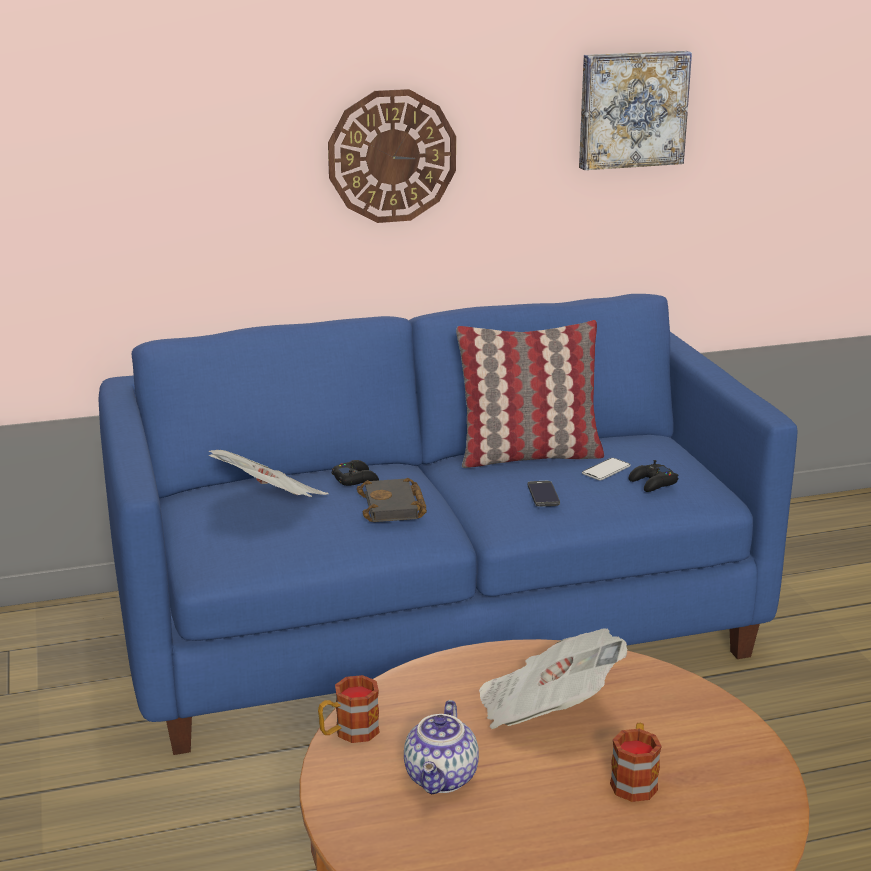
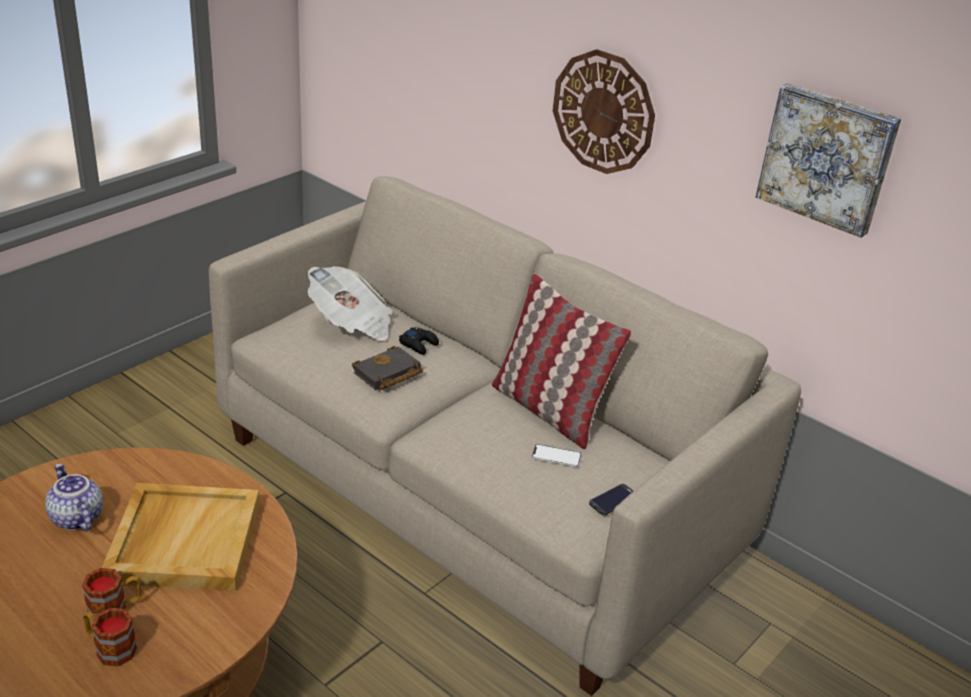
camera: 55 degrees right, 10 degrees up
(349, 733) = (109, 462): mug -> mug (110, 648)
(437, 626) = (475, 495): blue sofa -> beige sofa
(442, 778) = (75, 518): teapot -> teapot turned 75 degrees clockwise
(543, 494) = (479, 437): phone -> phone (613, 500)
(546, 710) = (184, 540): newspaper -> beige tray
(653, 483) = (557, 489): black game controller -> none

